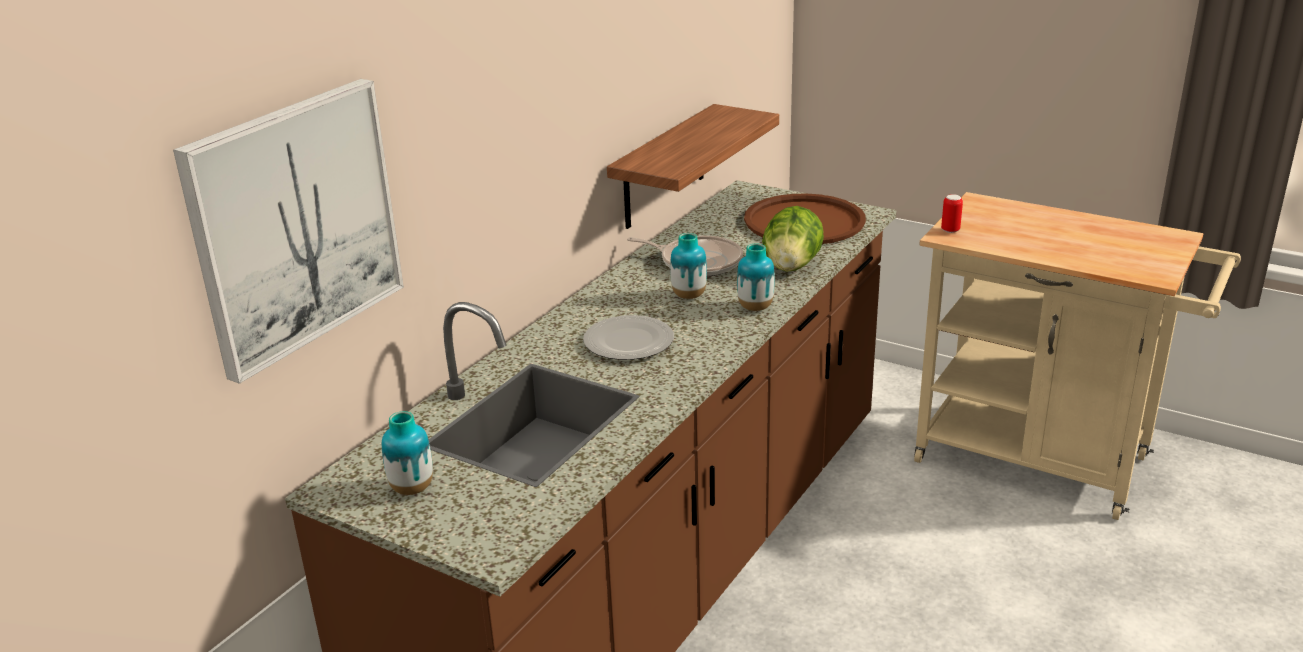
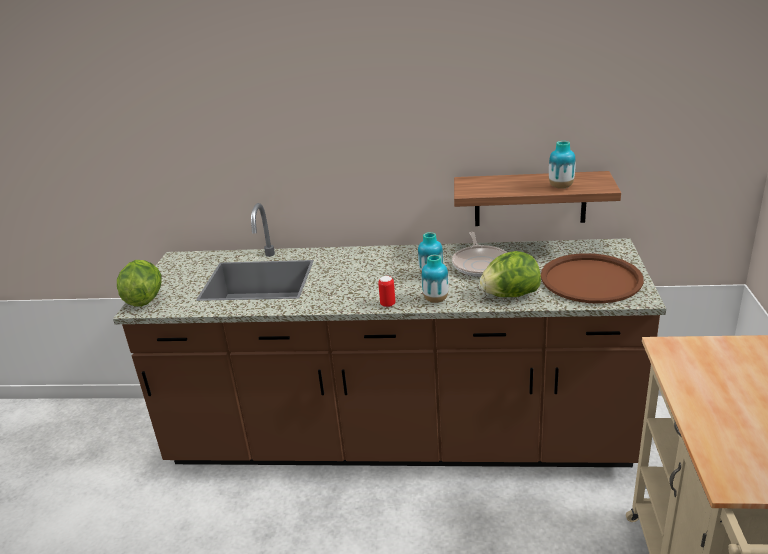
camera: 65 degrees right, 0 degrees up
(295, 224) = (182, 130): picture -> none
(412, 488) = (182, 273): vase -> vase (561, 187)
(466, 541) = (144, 299): none -> lettuce
(630, 342) = (357, 276): plate -> none
(950, 230) = (680, 345): can -> can (388, 304)

